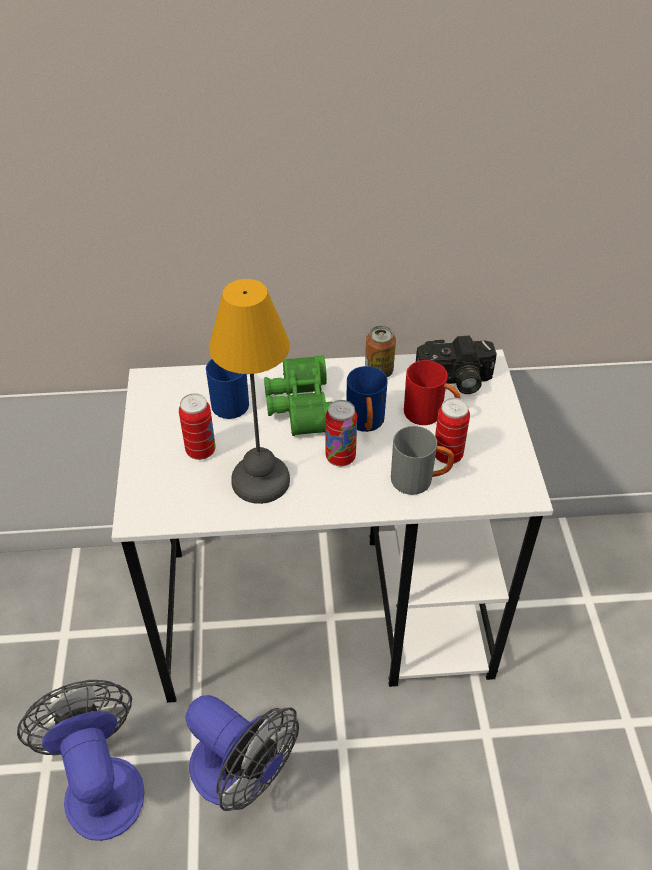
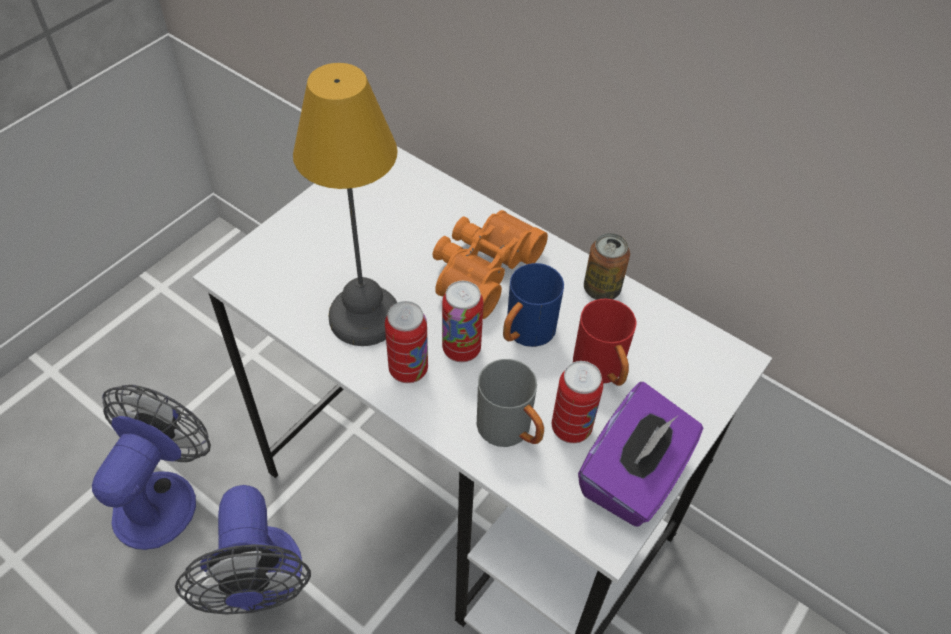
camera: 40 degrees right, 5 degrees up
(200, 451) = (347, 251): can -> can (408, 370)
(228, 400) = (424, 220): blue mug -> none
(298, 406) = (481, 269): green binoculars -> orange binoculars
(454, 381) = (672, 355): camera -> none
(505, 455) = (633, 476): none -> purple tissue box

